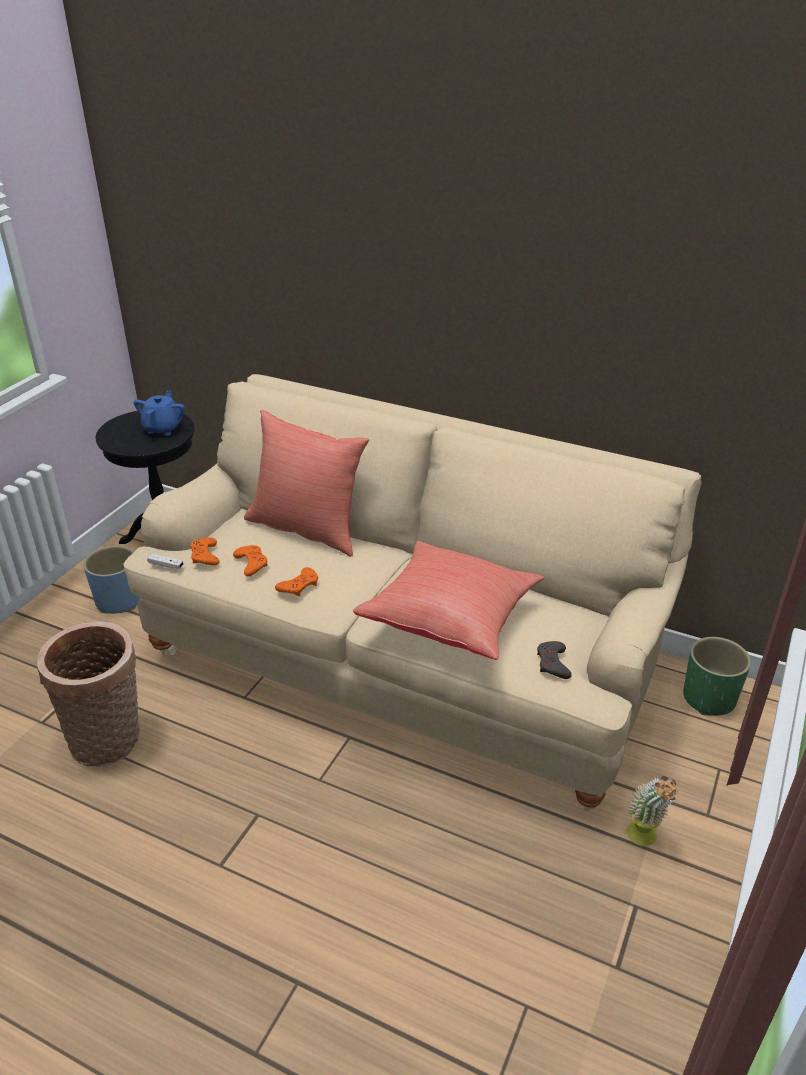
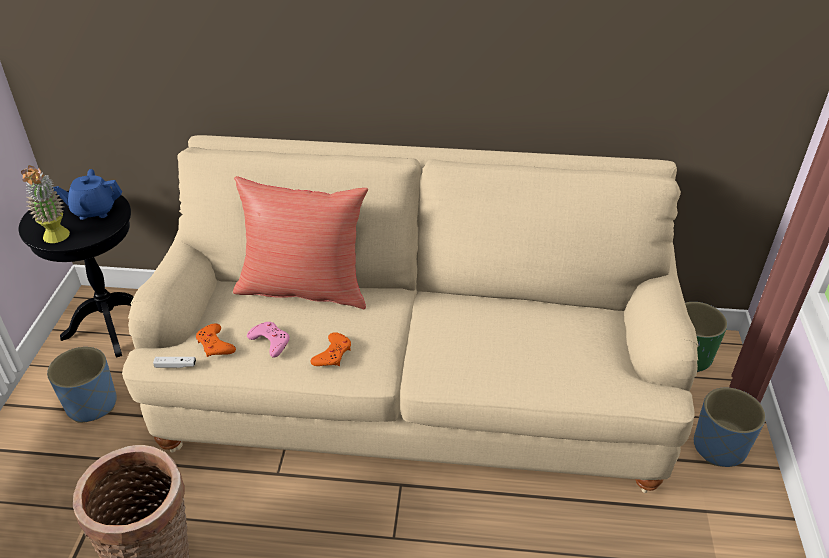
camera: 20 degrees left, 5 degrees up
(163, 428) = (94, 210): blue teapot -> blue teapot turned 90 degrees counterclockwise
(251, 563) = (270, 341): orange game controller -> pink game controller
(451, 618) = (497, 351): red pillow -> none
(553, 663) = (610, 372): grey game controller -> none
(644, 840) = (701, 504): potted plant -> potted plant (57, 239)
(695, 794) = (719, 447): none -> blue planter

